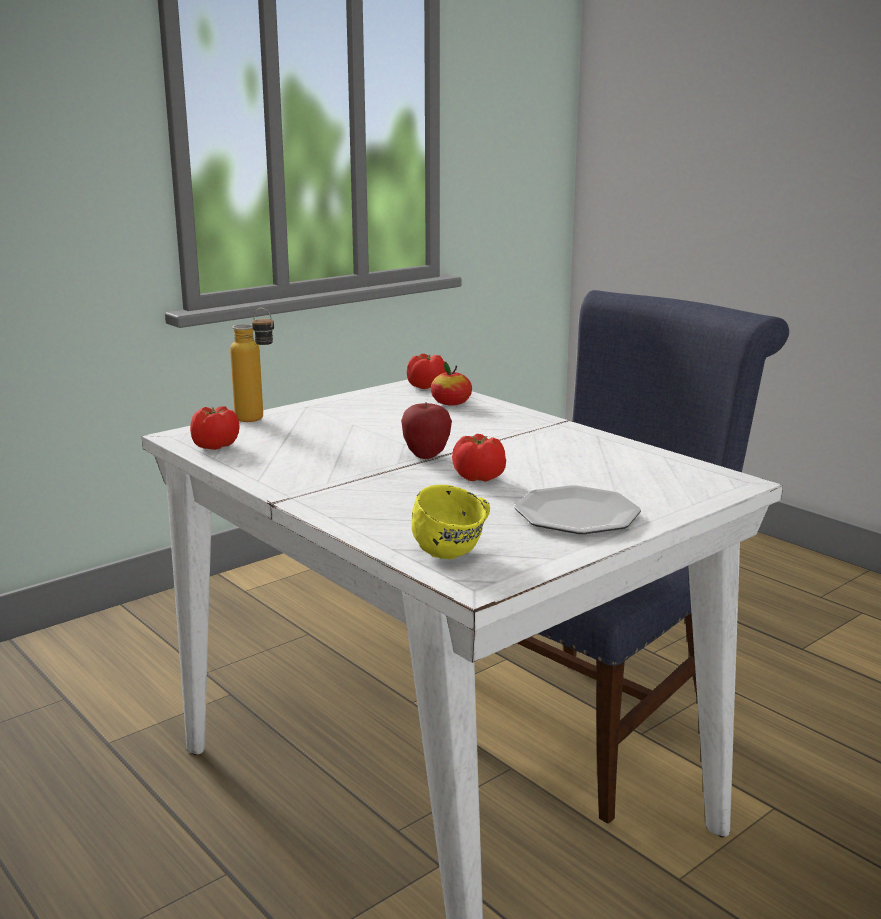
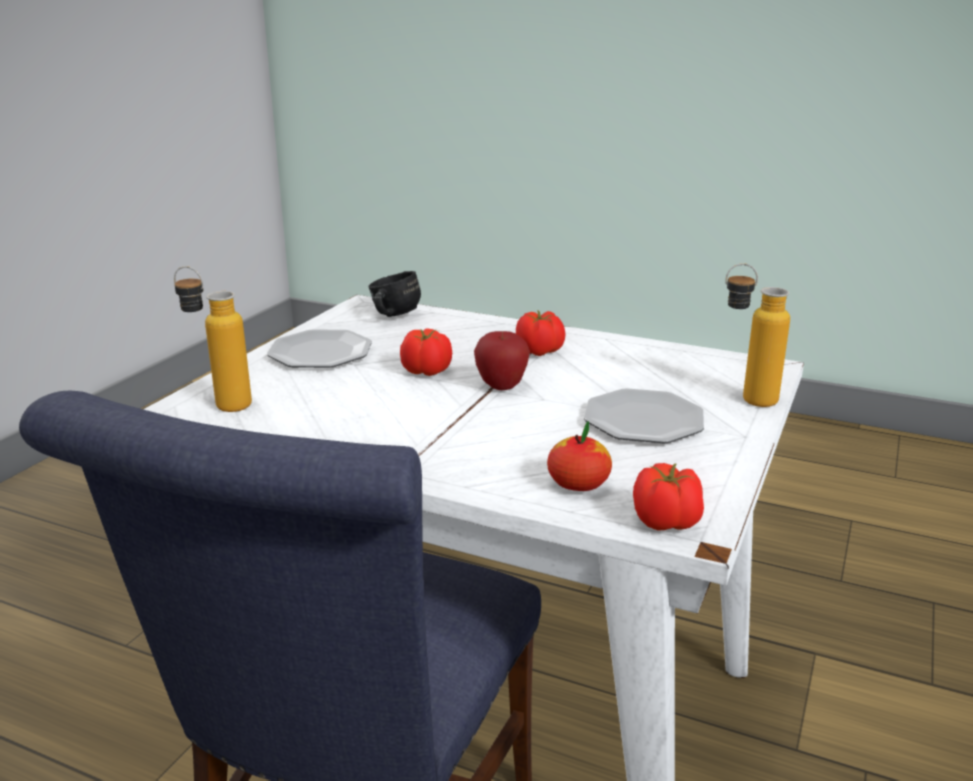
camera: 155 degrees right, 5 degrees up
(215, 446) = (708, 361): tomato -> tomato (540, 351)
(355, 421) = (642, 420): none -> plate
(457, 551) = (391, 316): yellow mug -> black mug
(689, 481) = (220, 404): none -> bottle

